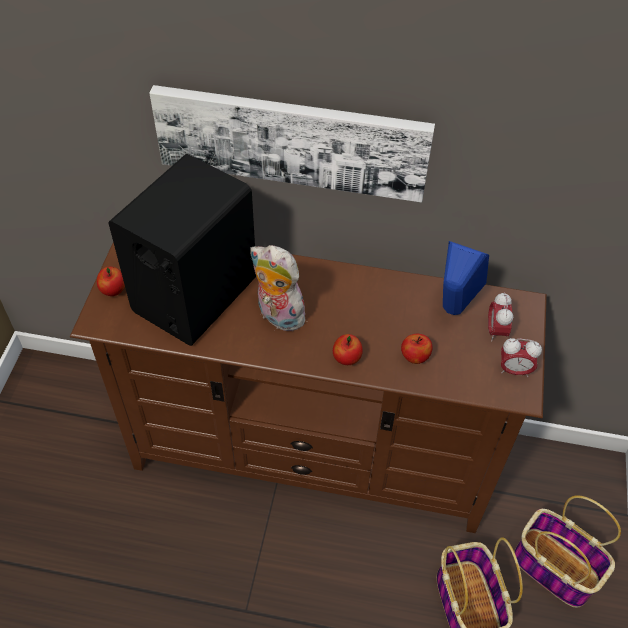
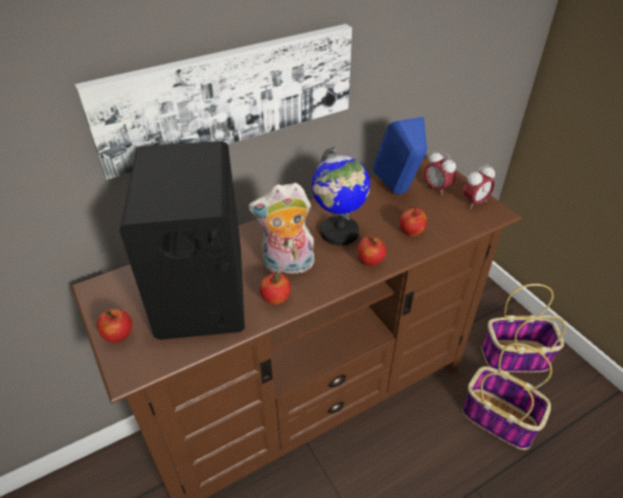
camera: 40 degrees left, 10 degrees down
(239, 338) = (275, 299): none -> apple
(352, 315) = (339, 233): none -> globe

